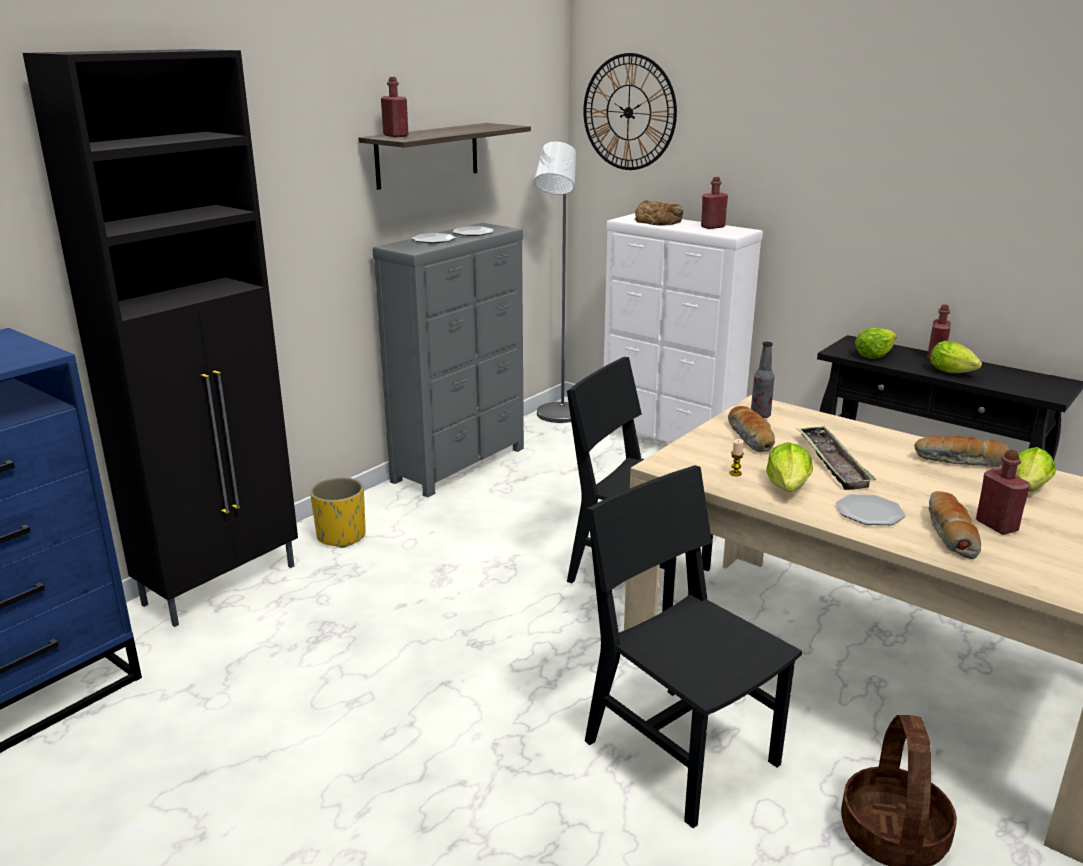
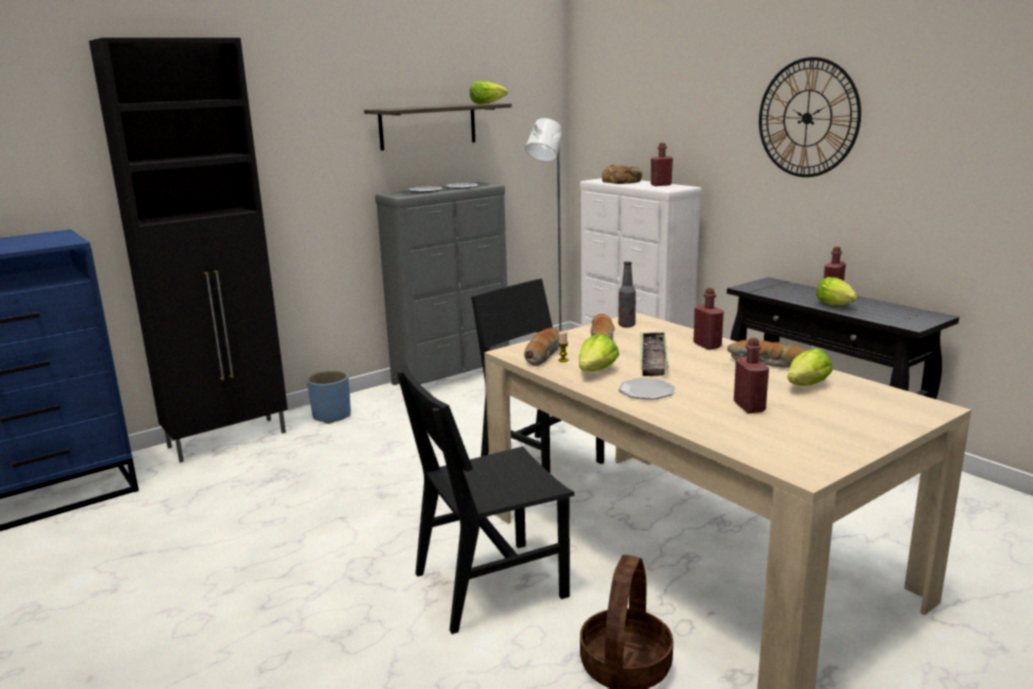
camera: 15 degrees right, 5 degrees down
(341, 536) = (331, 416): yellow planter -> blue planter
(395, 136) = (391, 108): red bottle -> red bottle (707, 345)
(628, 112) = (607, 95): wall clock -> wall clock (807, 118)
(681, 752) = (490, 584): black chair -> black chair turned 90 degrees counterclockwise
(874, 355) = (776, 291): lettuce -> lettuce (487, 103)
(949, 533) = (700, 409): bread -> bread (543, 354)

